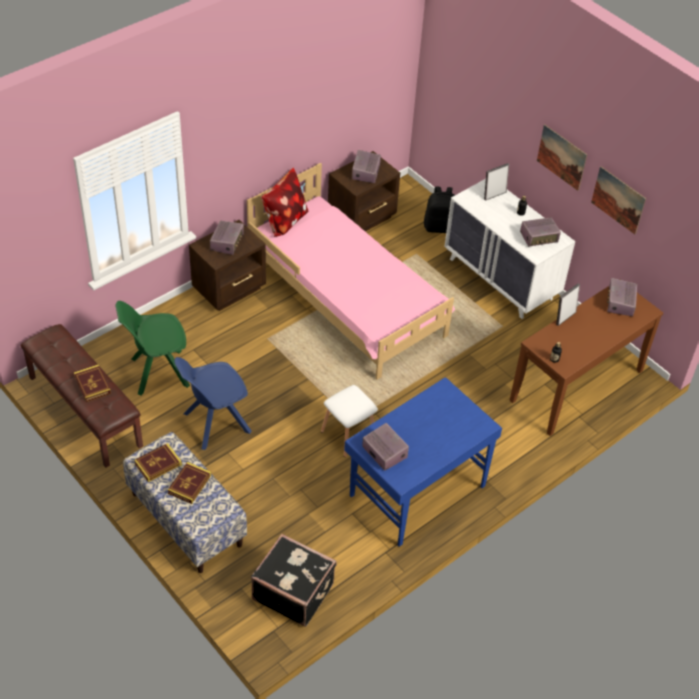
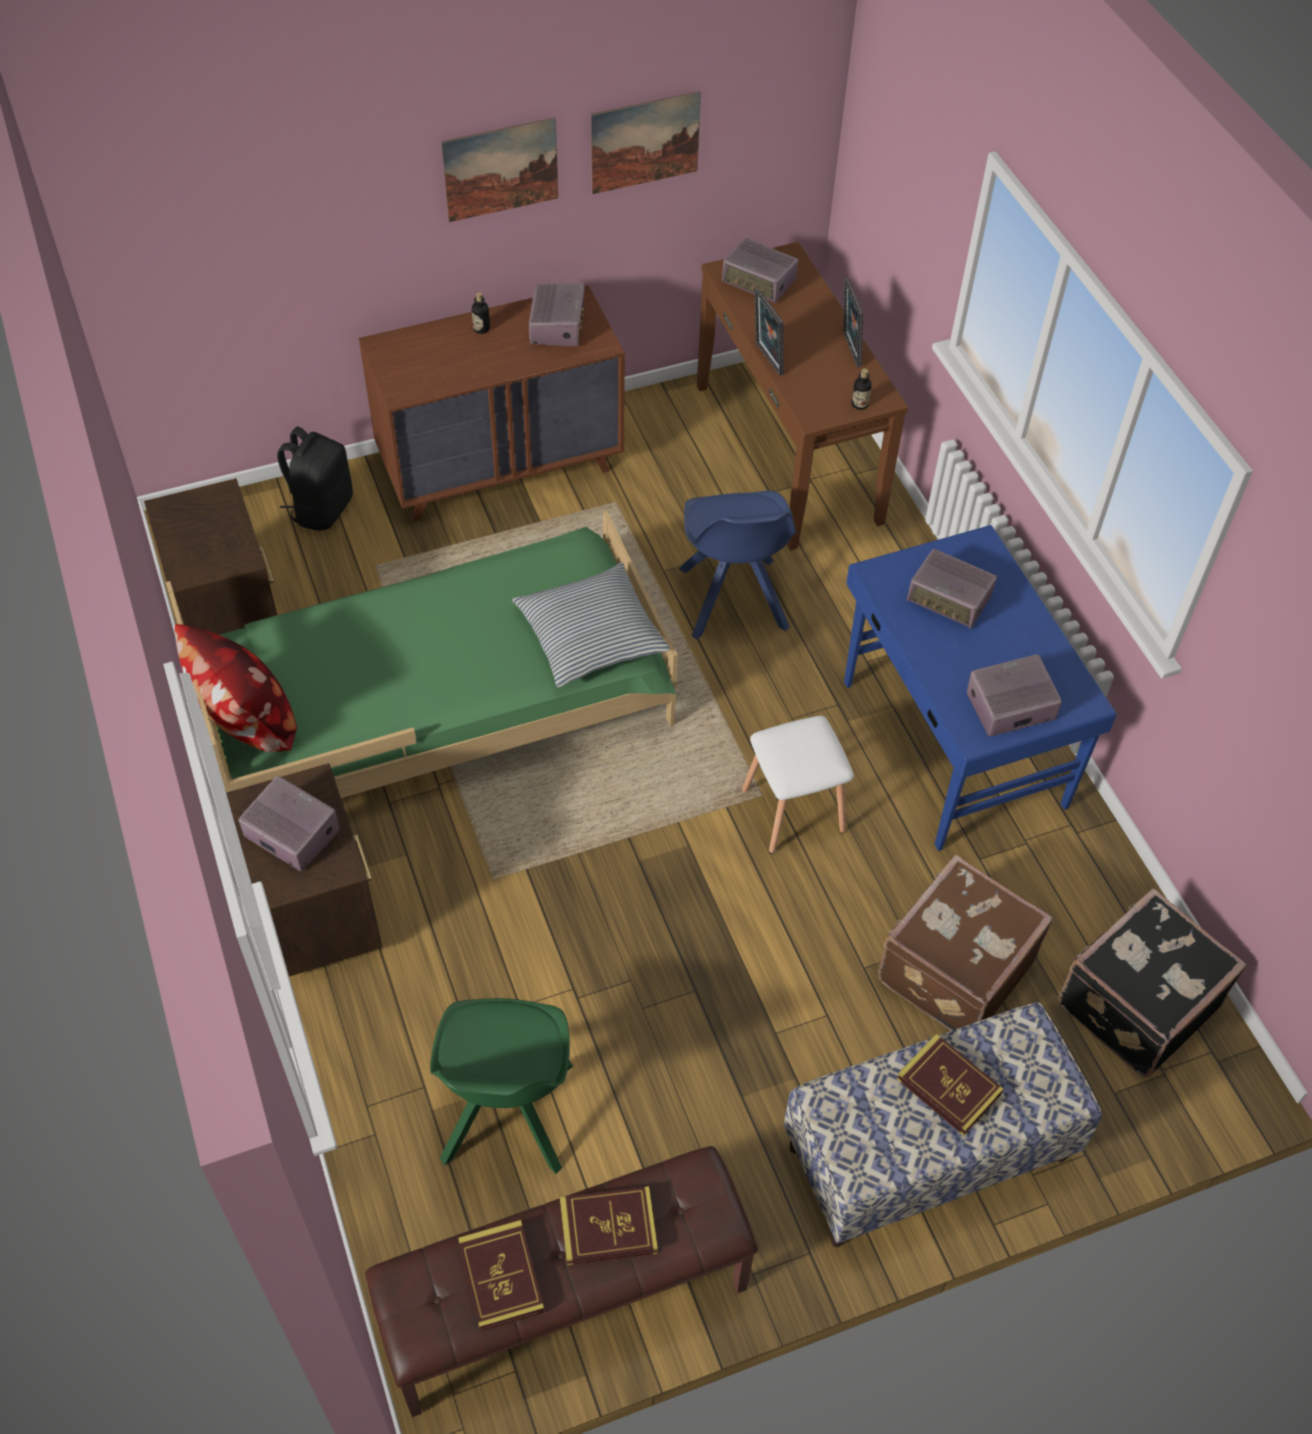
camera: 70 degrees left, 5 degrees up
(158, 464) = (879, 1137): book -> book (501, 1277)
(215, 423) = (690, 1036): blue chair -> blue chair (733, 601)
(284, 513) = (952, 969): none -> brown suitcase
(347, 297) = (439, 709): pink bed -> green bed
(365, 172) = (204, 531): radio -> radio (949, 600)
(381, 314) = (591, 636): none -> pillow
(494, 195) = (414, 348): picture frame -> picture frame (849, 350)
(501, 279) = (501, 466): white dresser -> brown dresser

